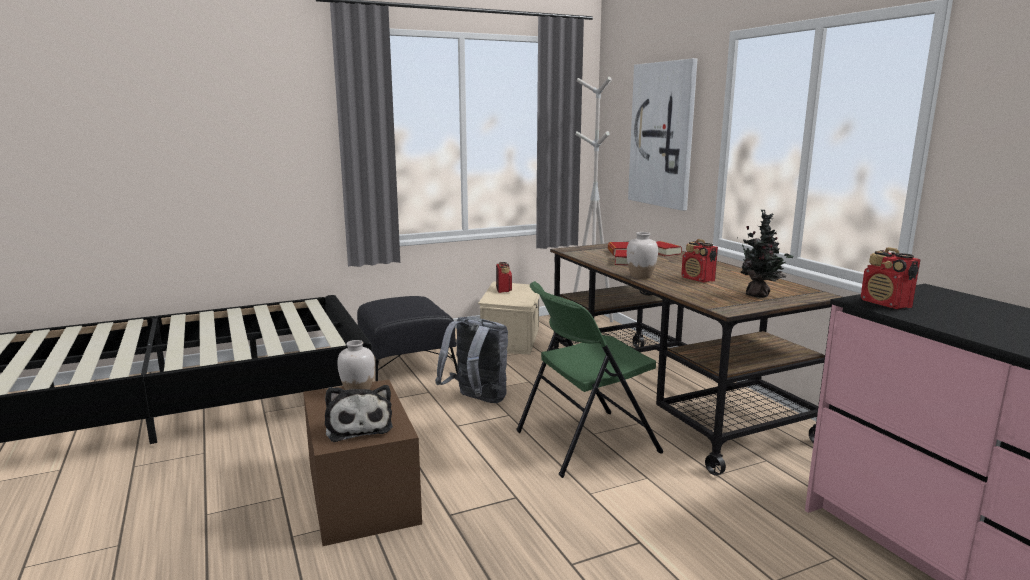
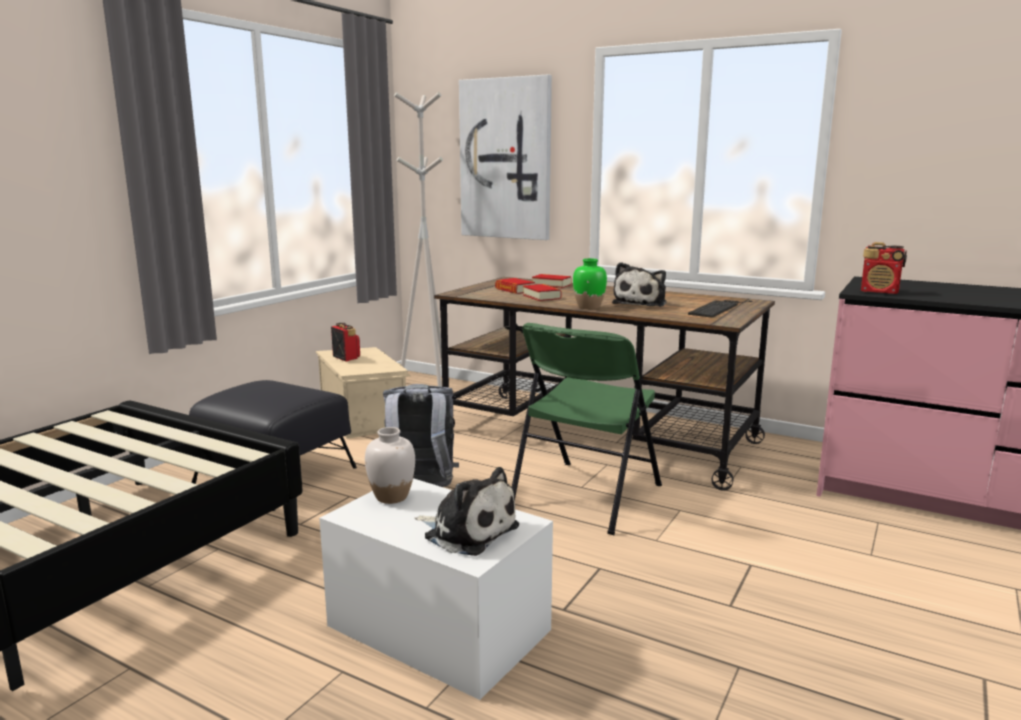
camera: 35 degrees left, 0 degrees up
(361, 493) = (438, 627): brown storage box -> white storage box
(640, 276) = (588, 307): white vase -> green vase
(698, 279) = (641, 303): radio -> plush toy
(760, 295) = (718, 308): potted plant -> keyboard

